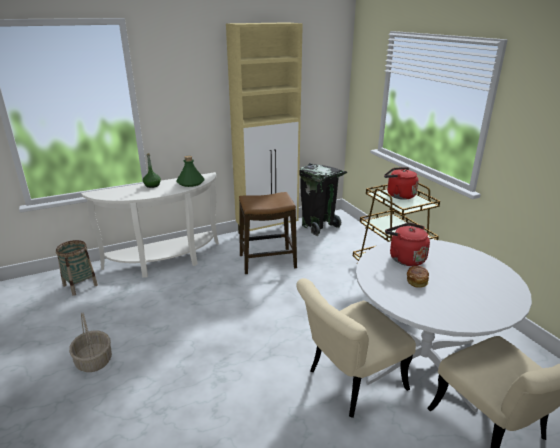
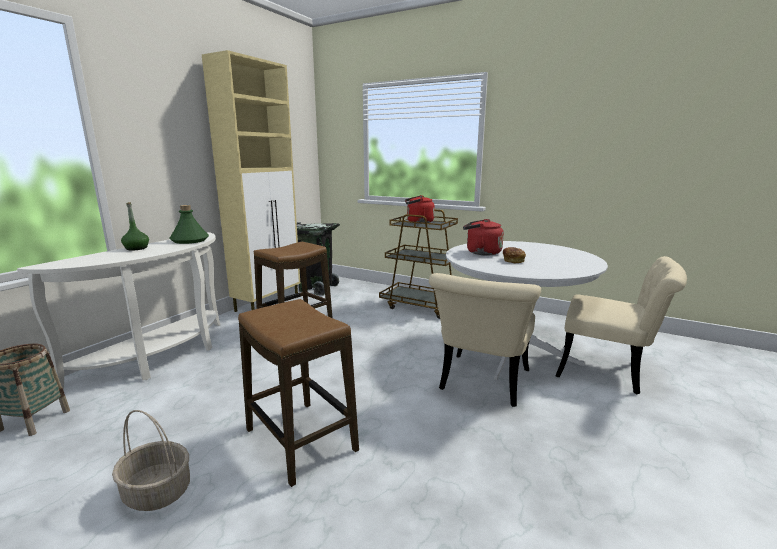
camera: 35 degrees left, 10 degrees down
(182, 365) = (300, 440): none -> stool

